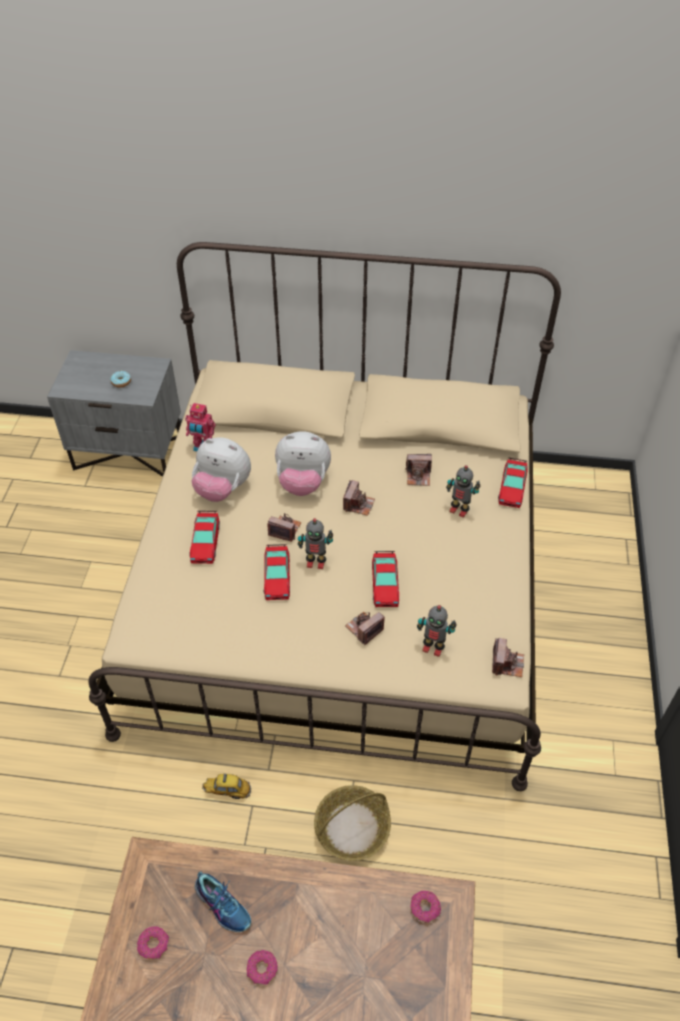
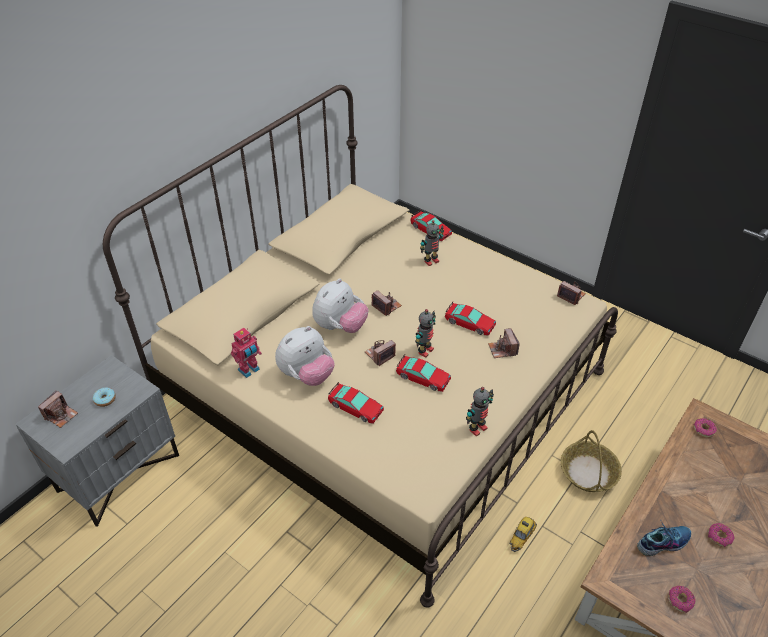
camera: 60 degrees left, 5 degrees down
(418, 476) = (384, 266): camera -> camera (61, 415)
(433, 648) = (539, 323): toy robot -> toy robot (477, 428)

